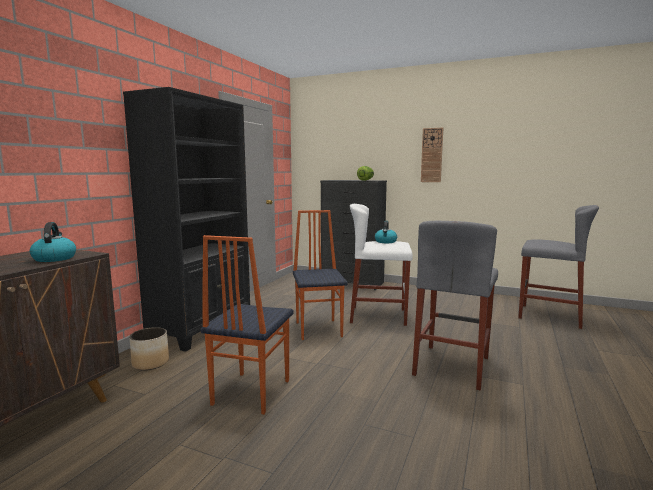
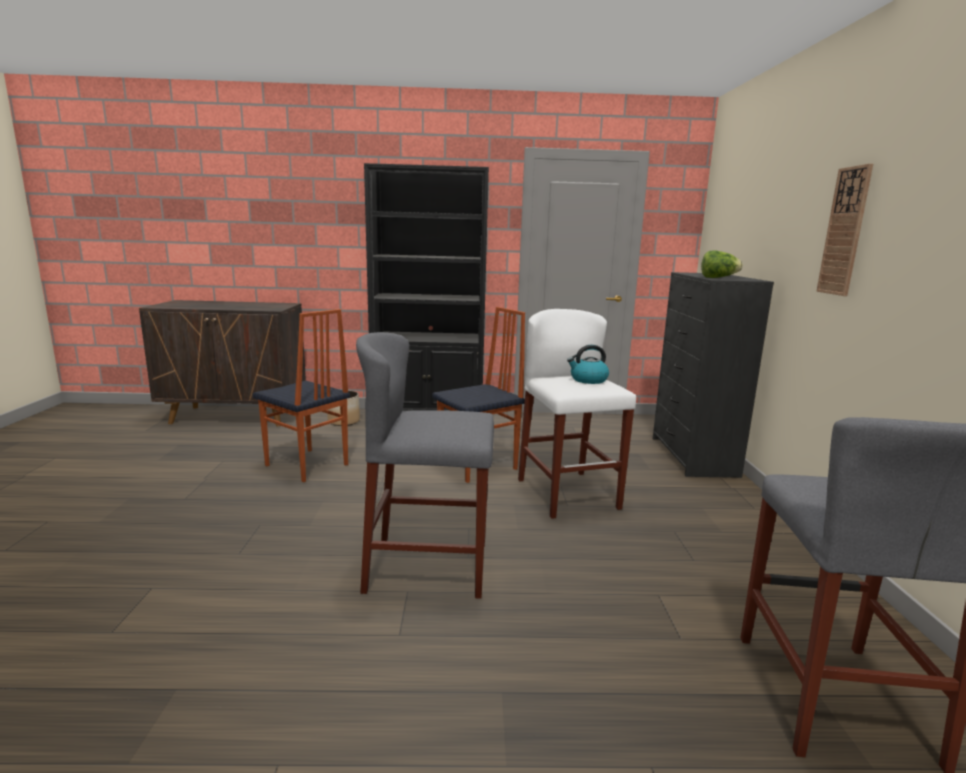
camera: 65 degrees right, 5 degrees up
(54, 258) = (255, 308): kettle -> none
(250, 392) = (306, 465): chair -> chair turned 135 degrees counterclockwise

